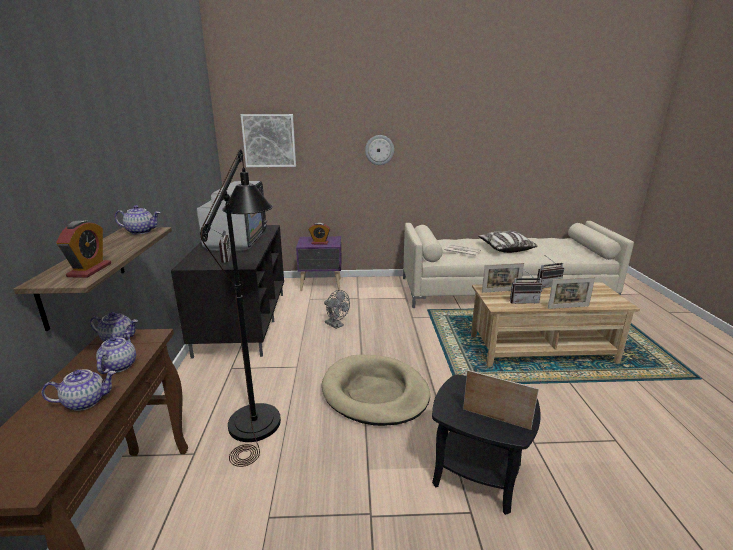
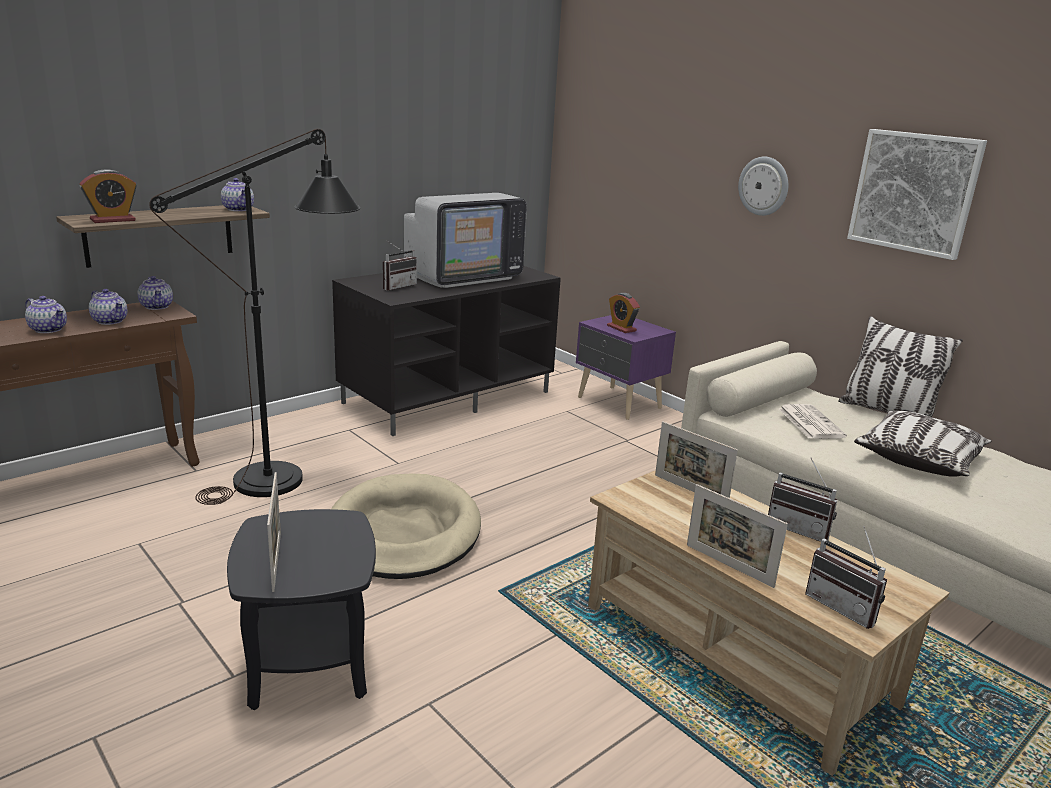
camera: 50 degrees right, 0 degrees up
(119, 366) = (110, 321): teapot -> teapot turned 75 degrees clockwise
(269, 140) = (610, 144): picture -> picture (914, 192)
(336, 325) = (527, 452): grey fan -> none
(464, 238) = (887, 412): none -> pillow
(523, 301) = (681, 517): radio -> radio (844, 607)

